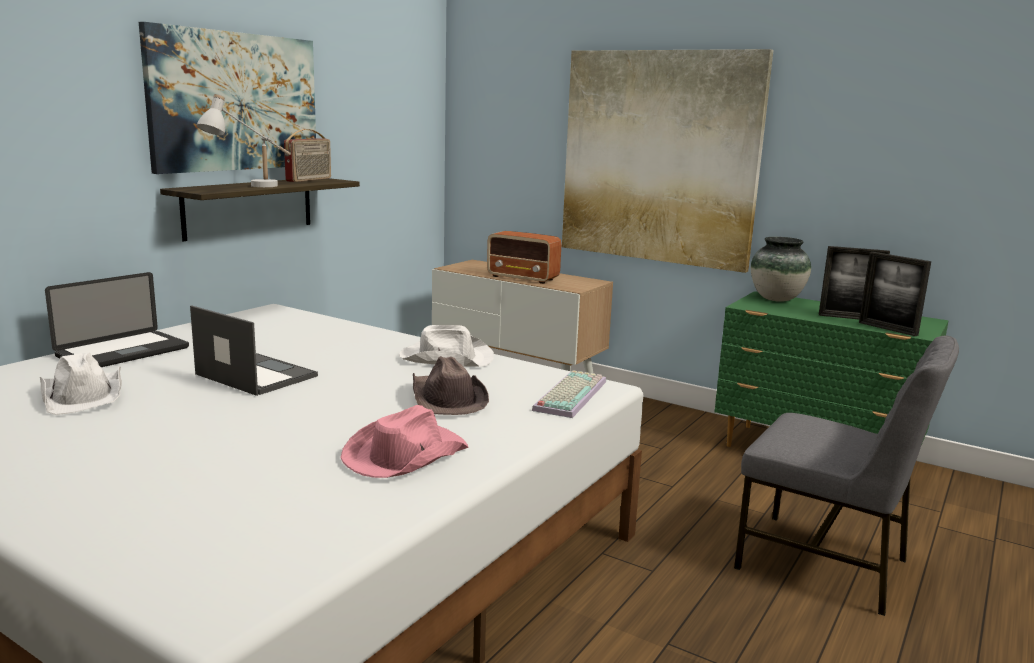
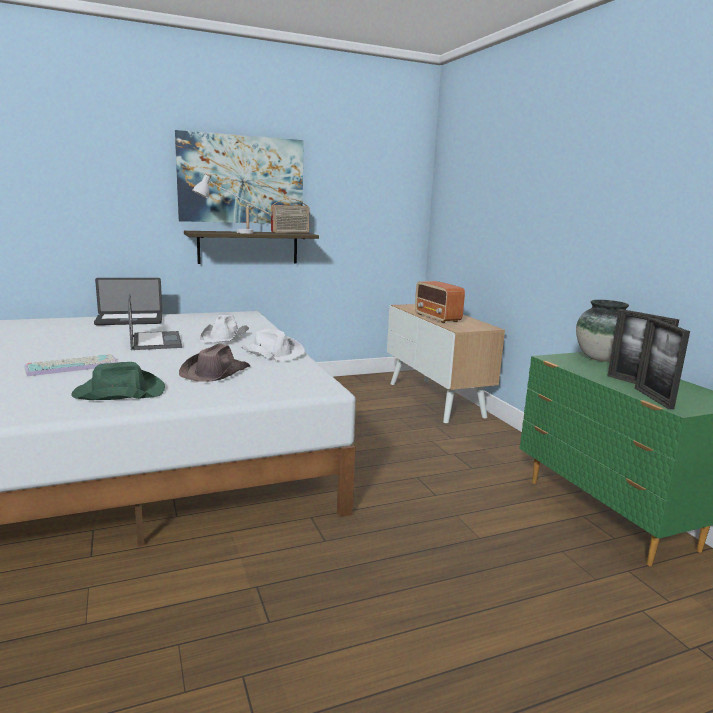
camera: 35 degrees right, 0 degrees up
(84, 394) = (69, 334): white hat -> white hat (225, 337)
(404, 455) = (118, 392): pink hat -> green hat
(569, 394) = (291, 387): keyboard -> keyboard (73, 366)
(659, 157) = (543, 226): picture -> none
(825, 564) = (467, 592): grey chair -> none

